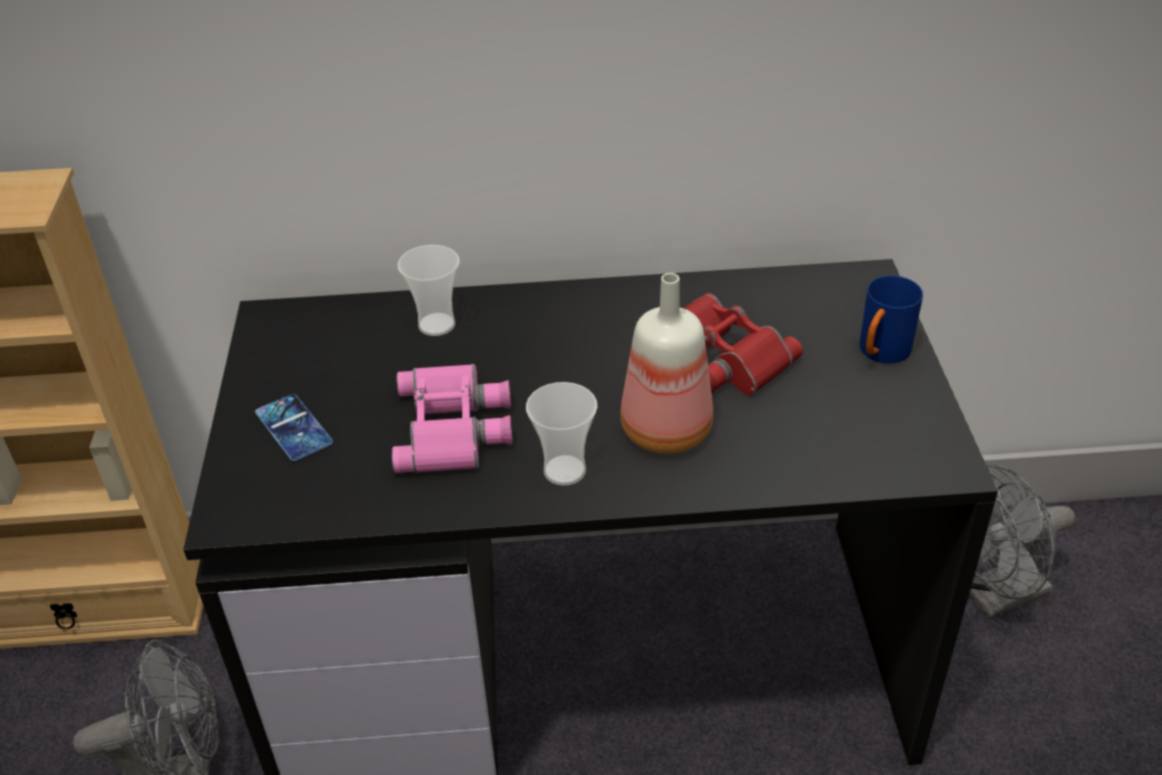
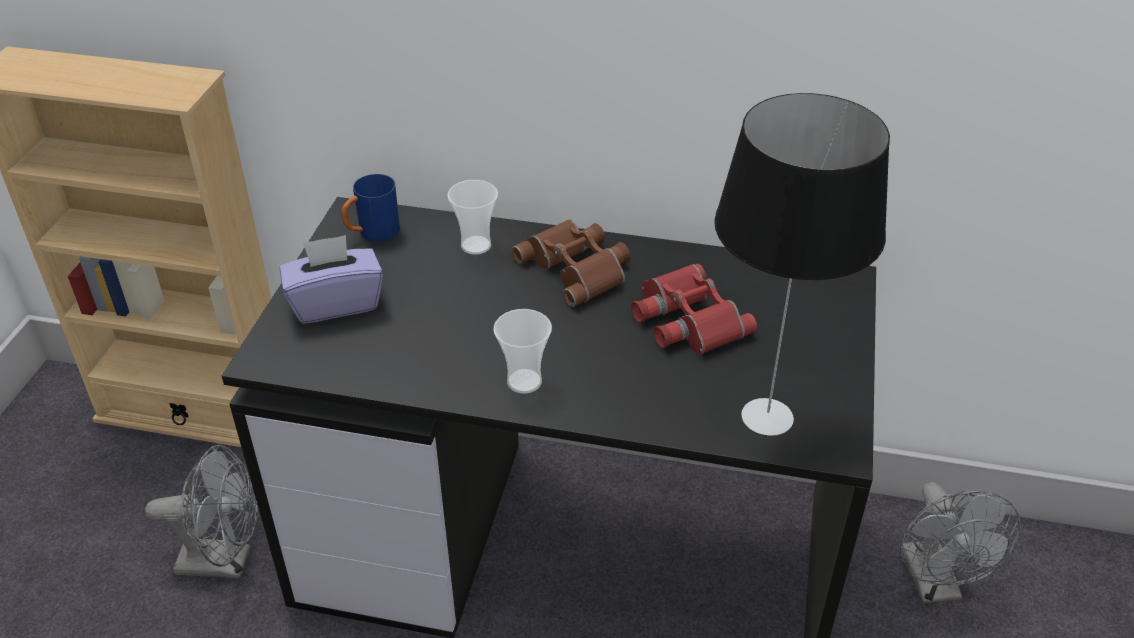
camera: 15 degrees right, 0 degrees up
(293, 428) = (335, 303): phone -> purple tissue box
(455, 427) = (455, 329): pink binoculars -> none
(568, 326) = (578, 267): none -> brown binoculars
(668, 432) = (619, 370): bottle -> none
(854, 446) = (767, 415): none -> table lamp
(880, 354) = (826, 345): blue mug -> blue mug (372, 234)
(996, 596) = (935, 584): grey fan -> grey fan turned 90 degrees counterclockwise

